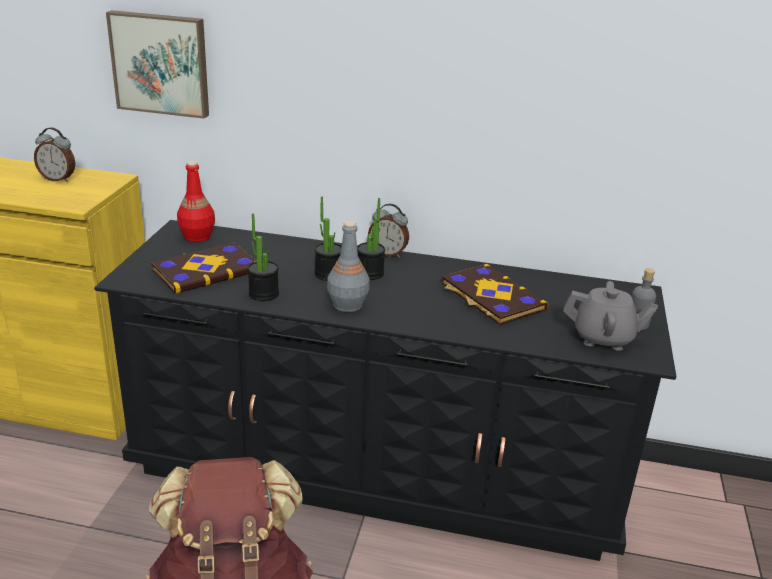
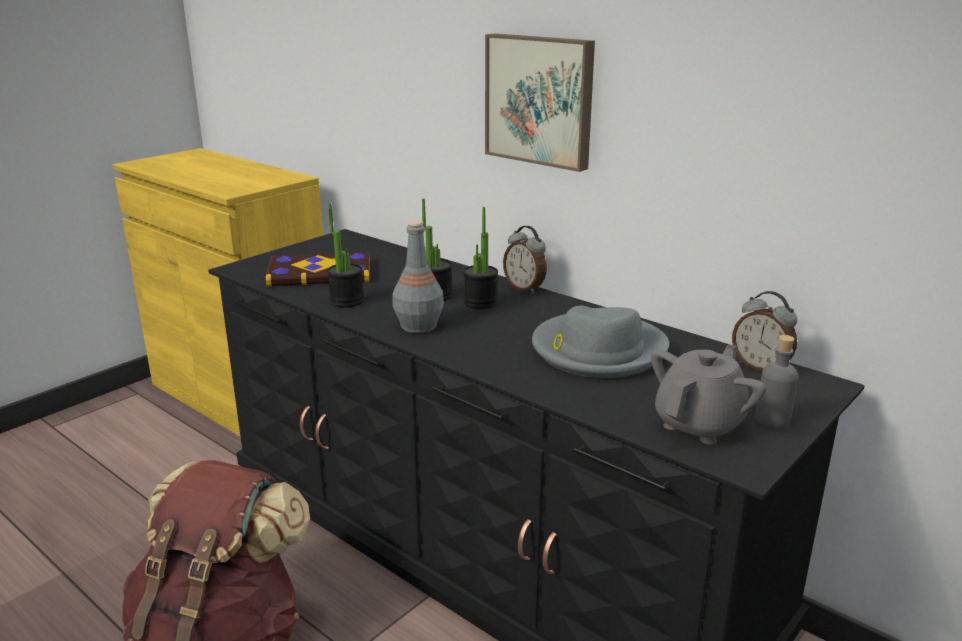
camera: 30 degrees right, 5 degrees down
(58, 179) = (246, 173): alarm clock -> alarm clock (760, 367)
(161, 63) = (340, 59): picture -> picture (540, 100)
(196, 236) = (349, 245): red bottle -> none
(491, 297) = (597, 350): book -> grey hat
(603, 338) = (699, 424): grey teapot -> grey teapot turned 90 degrees counterclockwise

